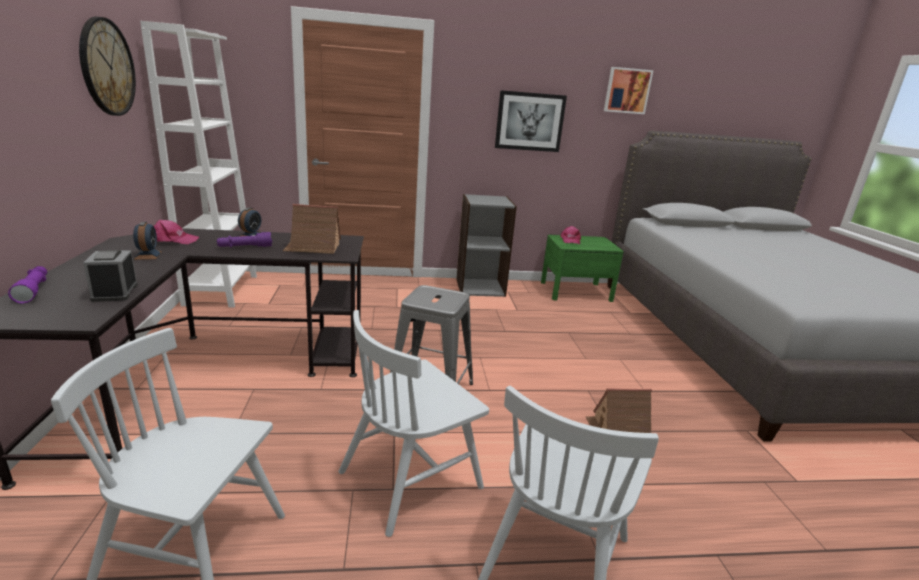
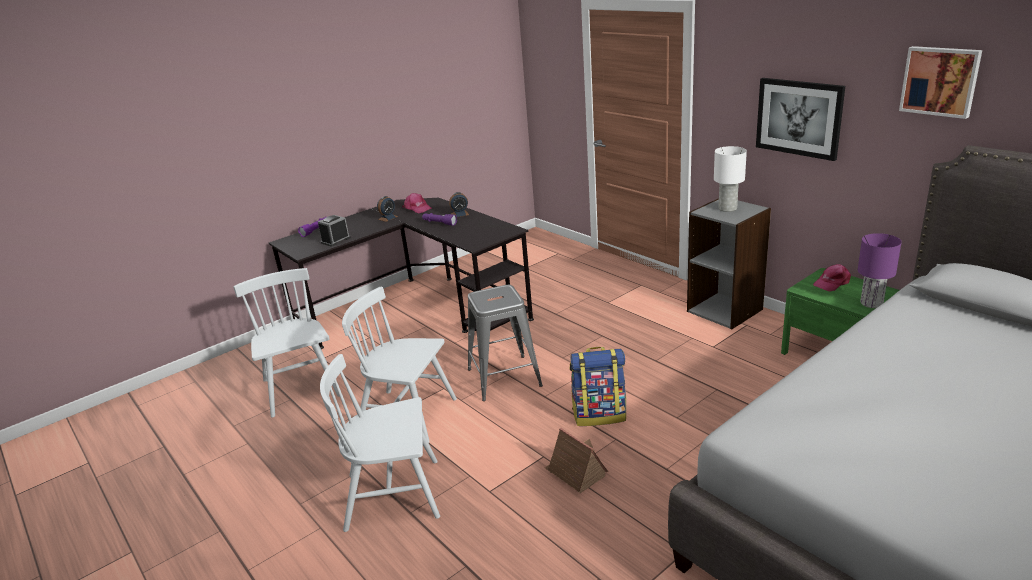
camera: 60 degrees right, 5 degrees up
(107, 67) = (411, 84): wall clock -> none
(221, 290) = (515, 247): white bookcase -> none
(313, 247) = (473, 233): toy house -> none
(485, 199) = (727, 208): none -> white table lamp
(547, 381) = (599, 414): none -> backpack
(606, 245) = (871, 303): none -> purple table lamp

